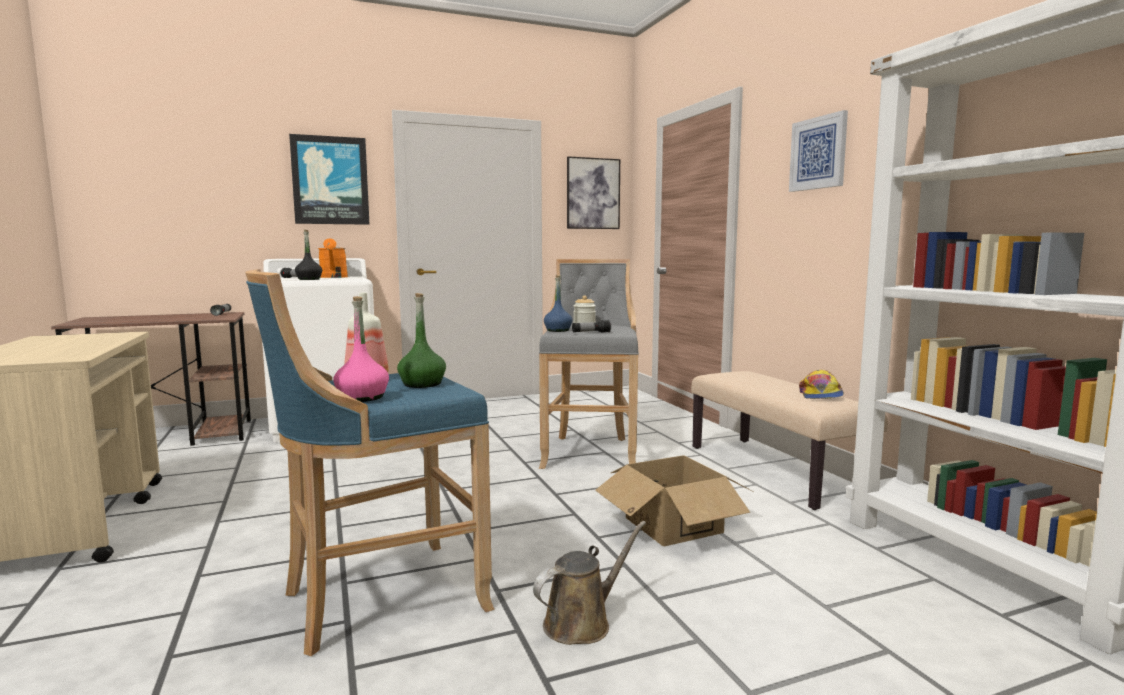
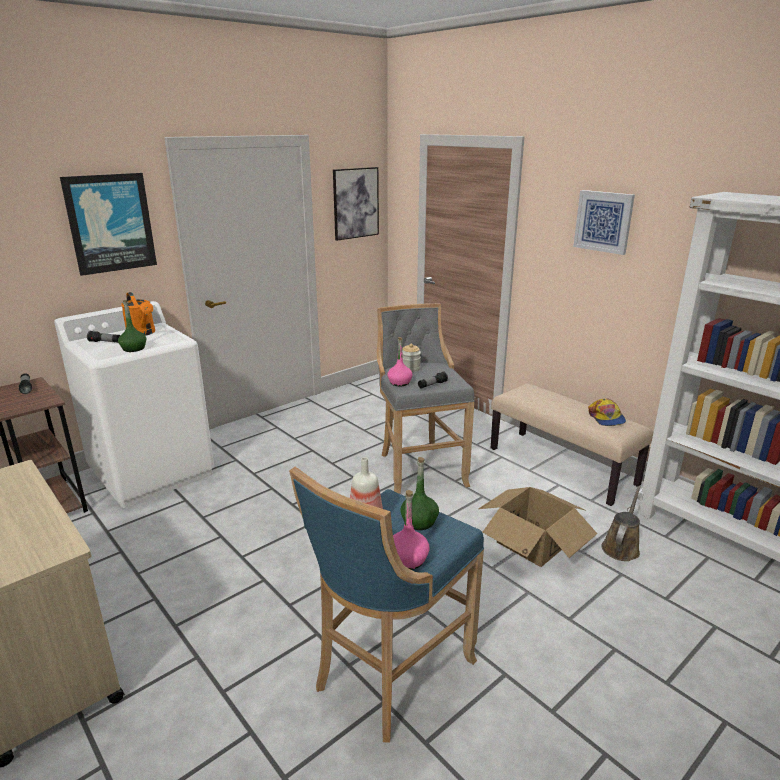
camera: 20 degrees left, 15 degrees up
(309, 279) = (133, 348): black bottle -> green bottle
(558, 330) = (400, 382): blue bottle -> pink bottle
(582, 622) = (539, 655): brown watering can -> brown watering can (621, 547)

